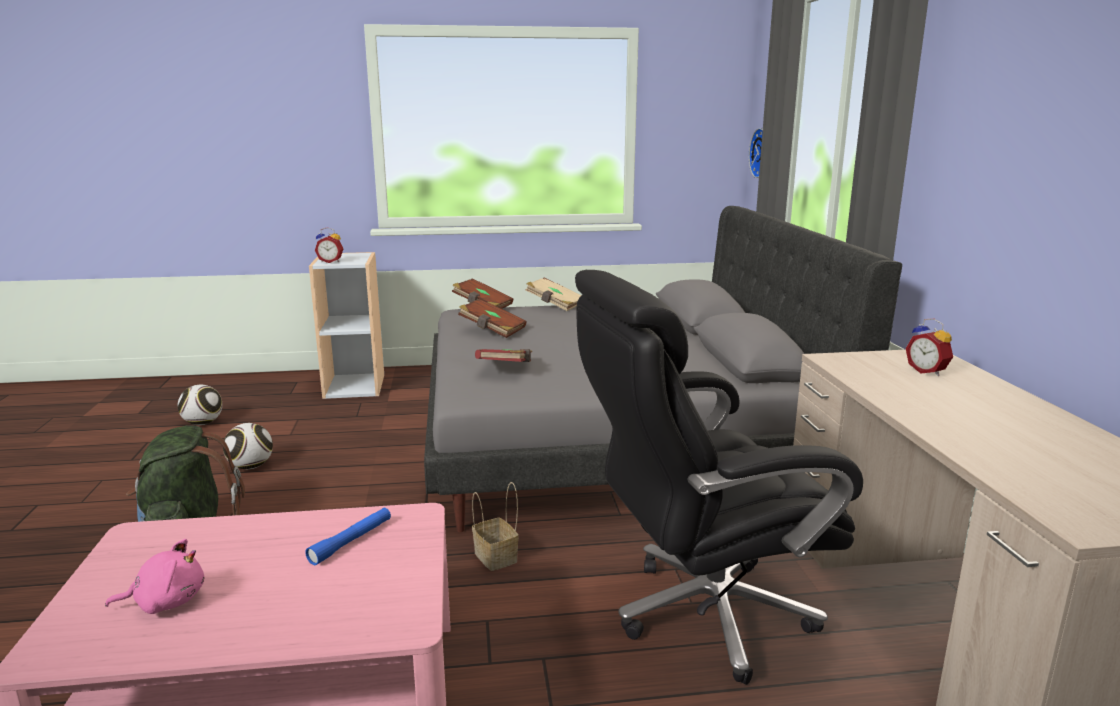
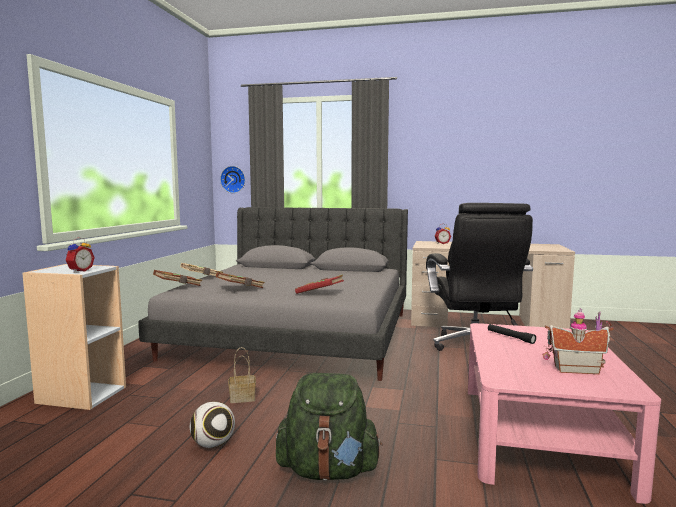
camera: 70 degrees left, 10 degrees down
(166, 601) = (574, 368): pink plush toy -> toy house
(203, 423) = (53, 474): football -> none
(351, 541) = (510, 337): blue flashlight -> black flashlight
(497, 557) = (414, 375): basket -> basket (243, 397)

